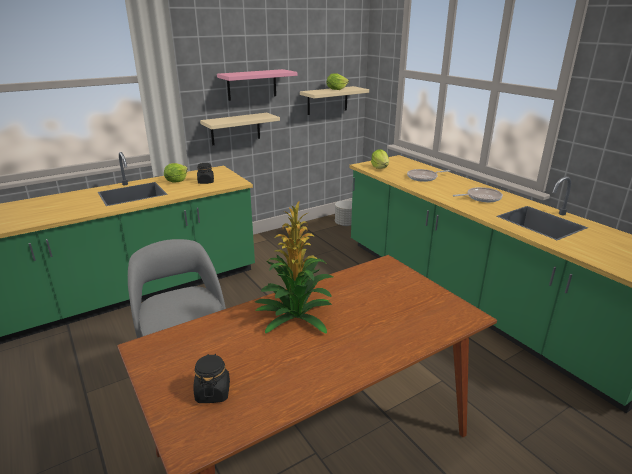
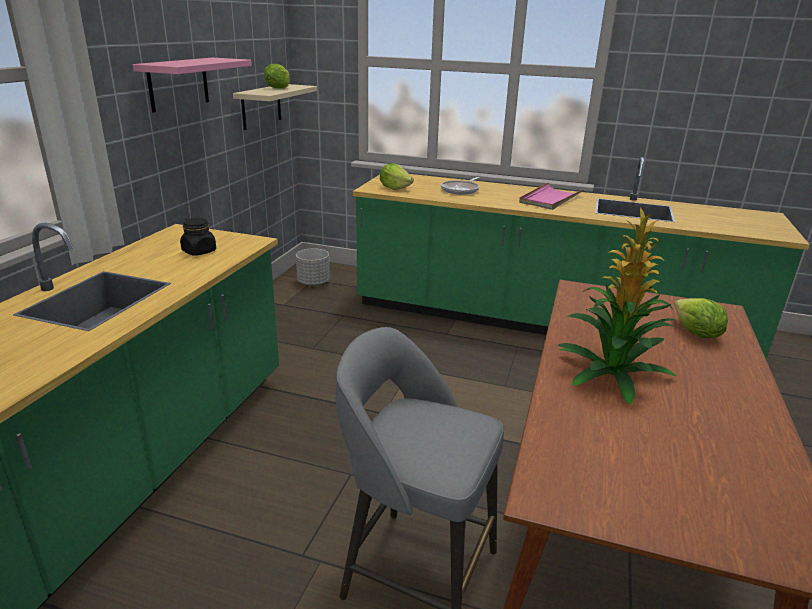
camera: 40 degrees left, 0 degrees up
(176, 181) = (144, 261): lettuce -> lettuce (695, 333)
(213, 392) = (712, 494): black jar -> none
(235, 129) = (165, 161): beige shelf -> none
(481, 198) = (550, 199): frying pan -> pink tray

